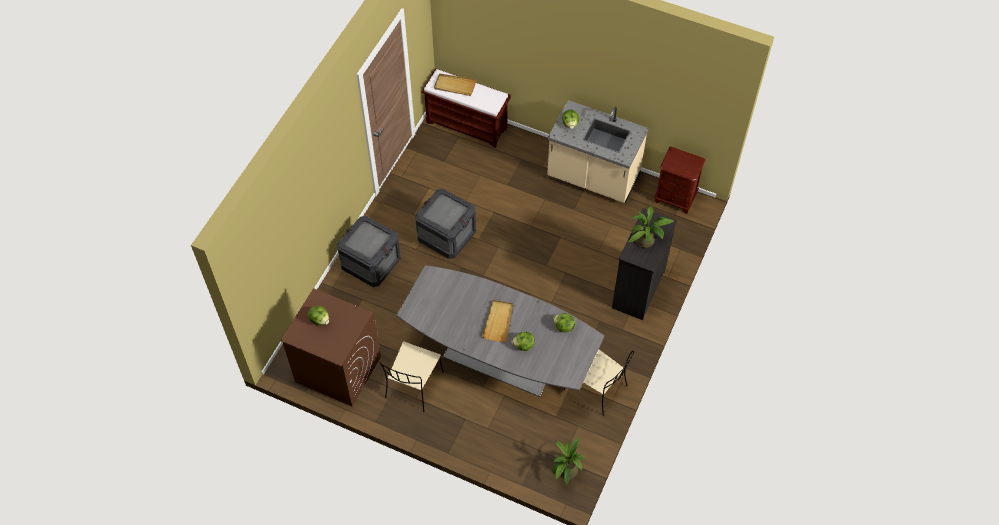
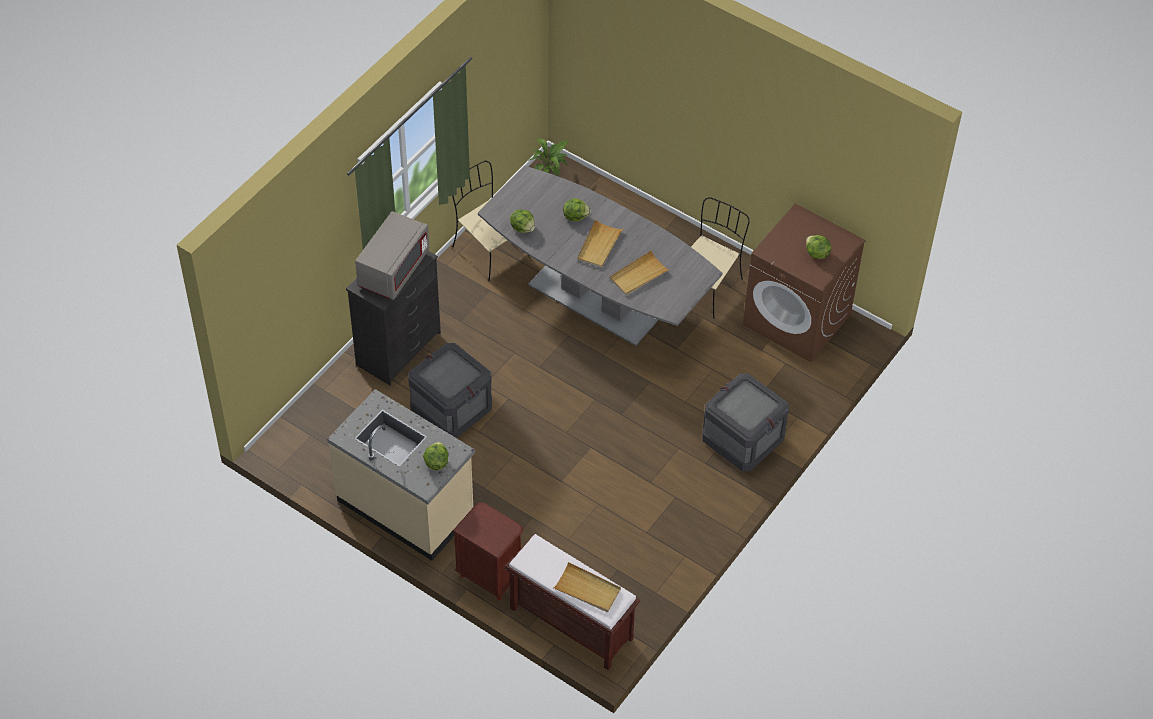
camera: 170 degrees left, 5 degrees down
(447, 235) = (633, 459): crate -> crate (451, 409)
(462, 300) = (638, 275): none -> beige tray
(647, 240) = (394, 270): potted plant -> grey microwave
(675, 198) = (301, 457): brown nightstand -> brown nightstand (490, 575)

